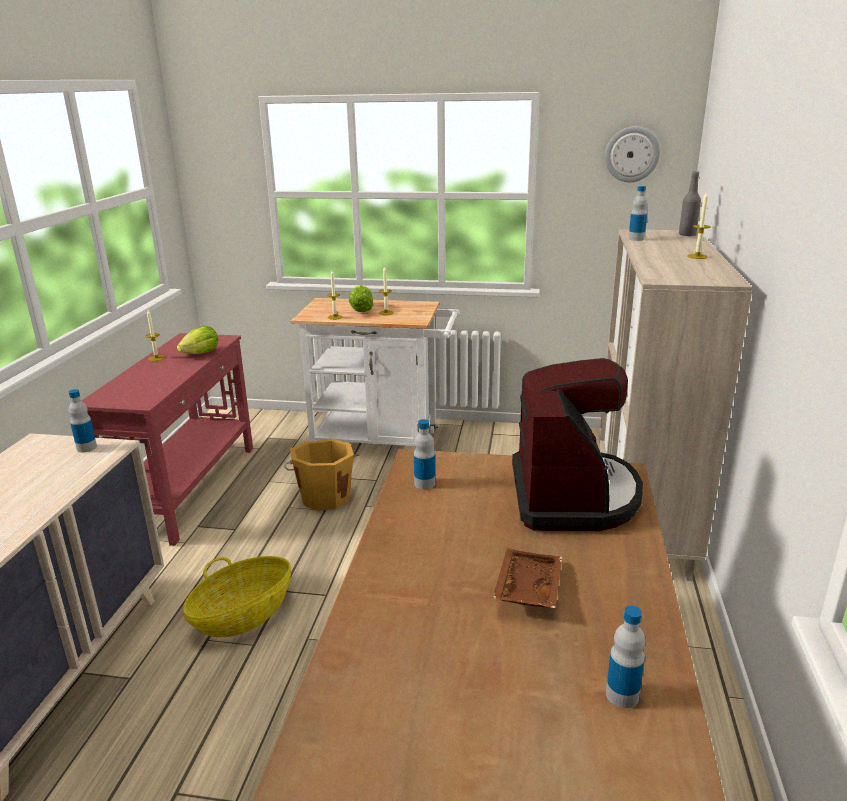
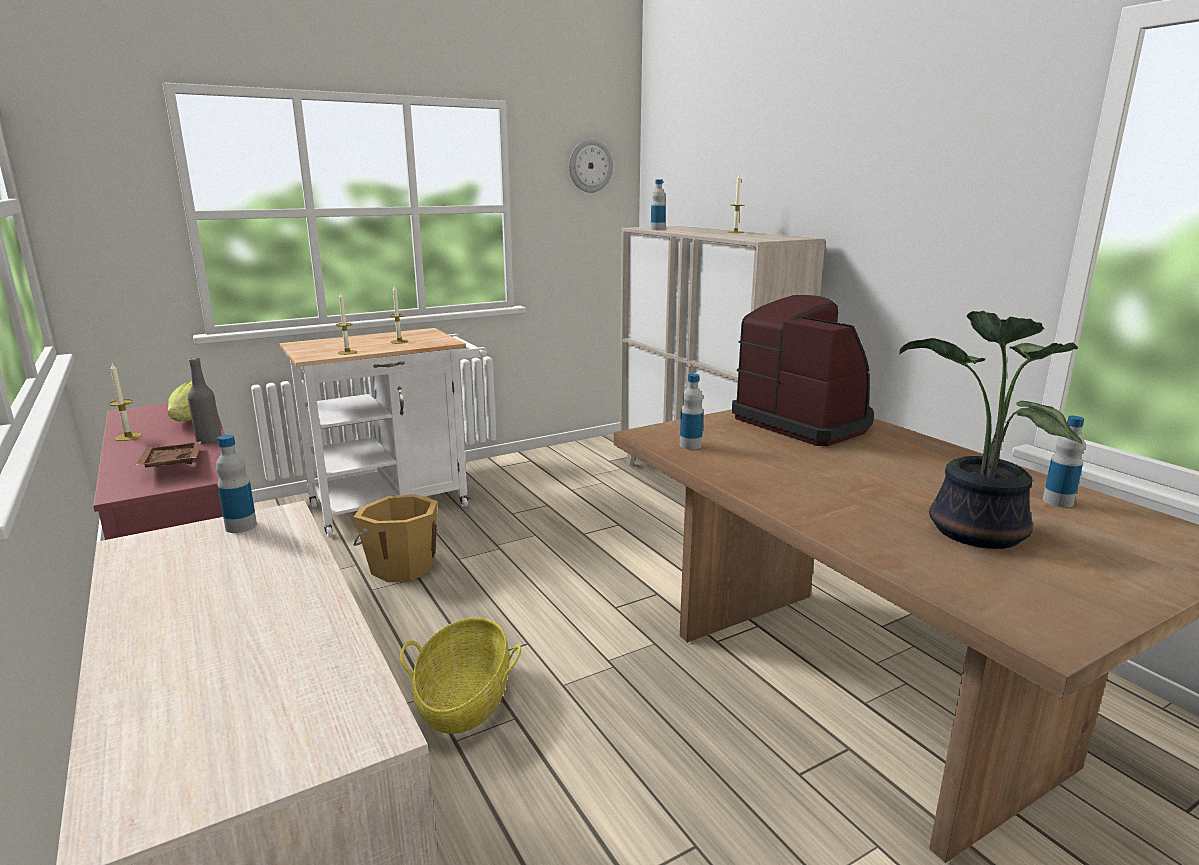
camera: 40 degrees left, 5 degrees down
(361, 309) = (364, 343): lettuce -> none
(460, 675) = (971, 532): none -> potted plant
(526, 588) = (895, 475): brown tray -> brown tray (170, 465)
(687, 235) = (683, 227): grey bottle -> grey bottle (209, 440)

